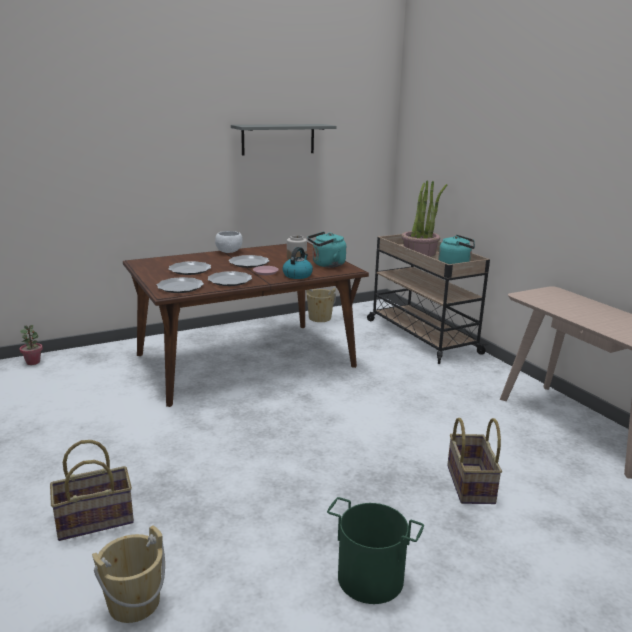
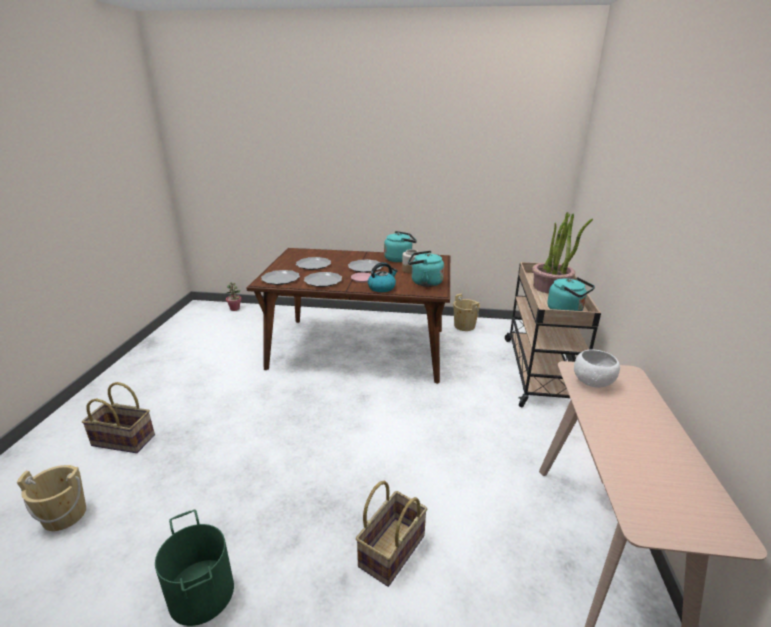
camera: 35 degrees right, 5 degrees up
(229, 252) = (369, 254): white bowl -> white bowl (593, 382)
(267, 251) = (399, 259): none -> turquoise kettle
(278, 139) = (442, 156): grey shelf -> none

